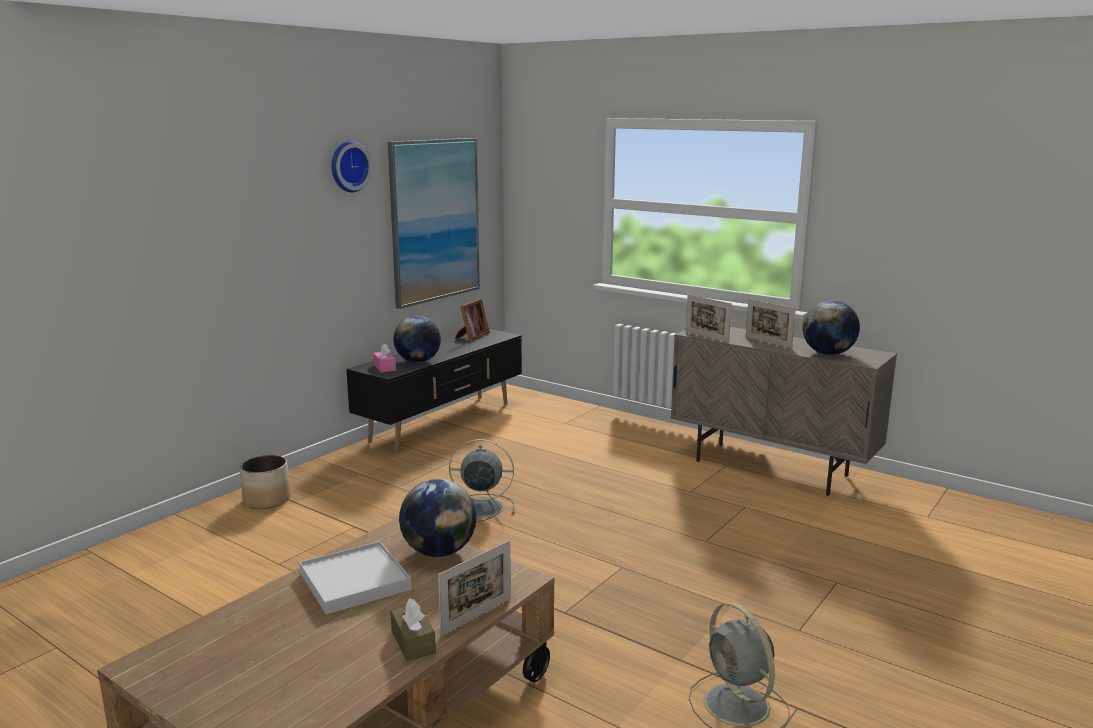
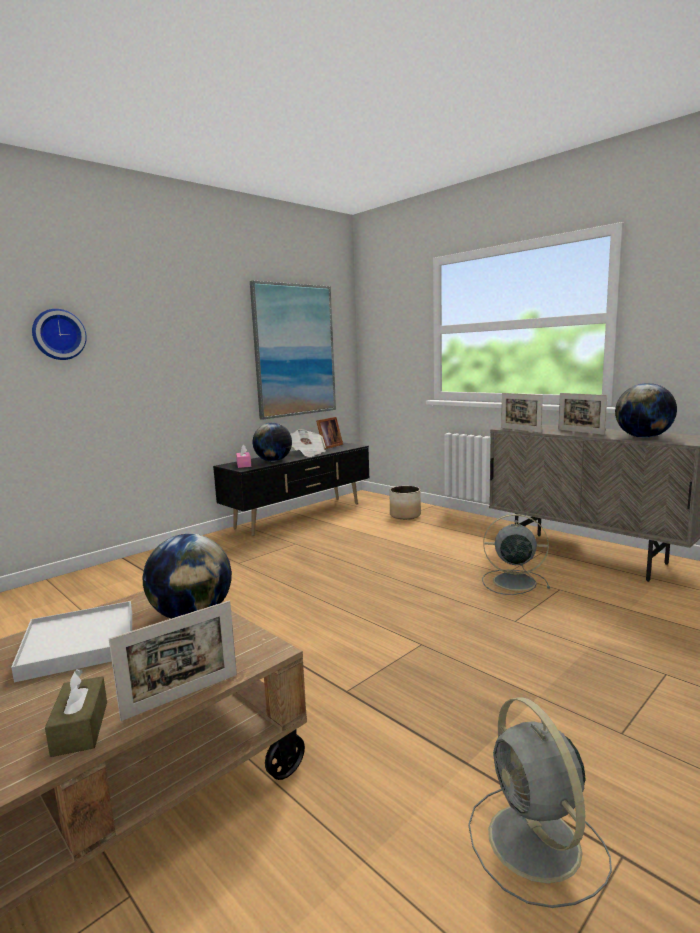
camera: 10 degrees right, 5 degrees down
(267, 500) = (126, 570): planter -> planter (405, 515)
(348, 166) = (213, 297): wall clock -> wall clock (58, 334)
(453, 348) = (308, 453): none -> newspaper
(480, 508) = (302, 582): grey fan -> grey fan (512, 582)

